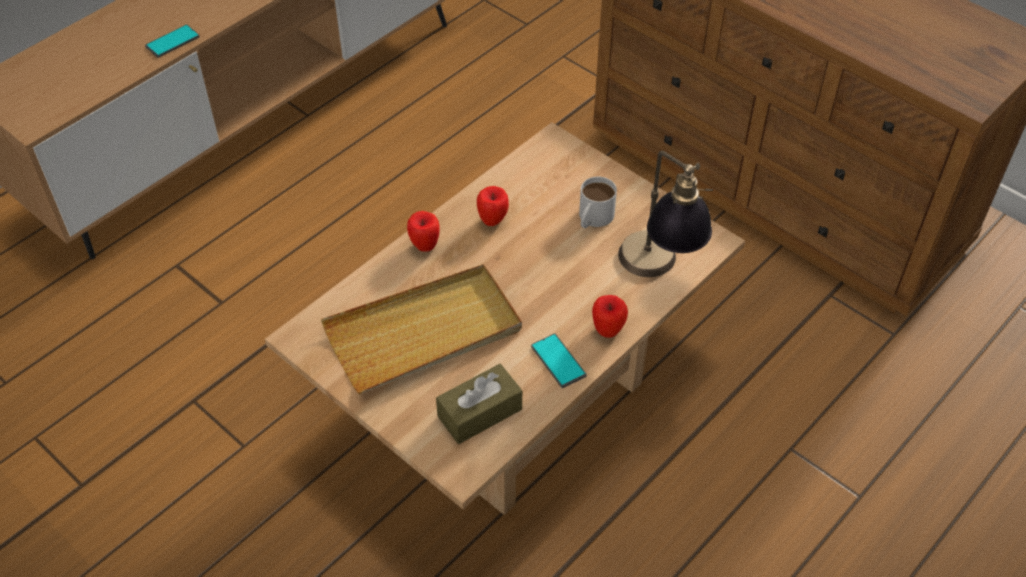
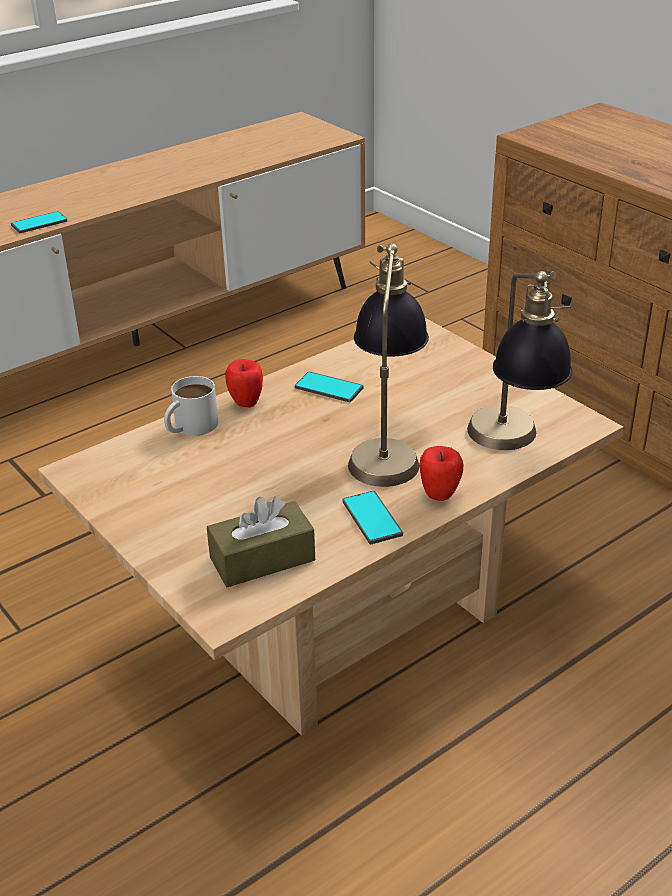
camera: 10 degrees right, 15 degrees down
(424, 332) = (220, 478): beige tray -> none
(492, 221) = (329, 388): apple -> phone
(555, 283) = (387, 447): none -> table lamp
(593, 218) = (444, 394): white mug -> white mug (190, 427)

